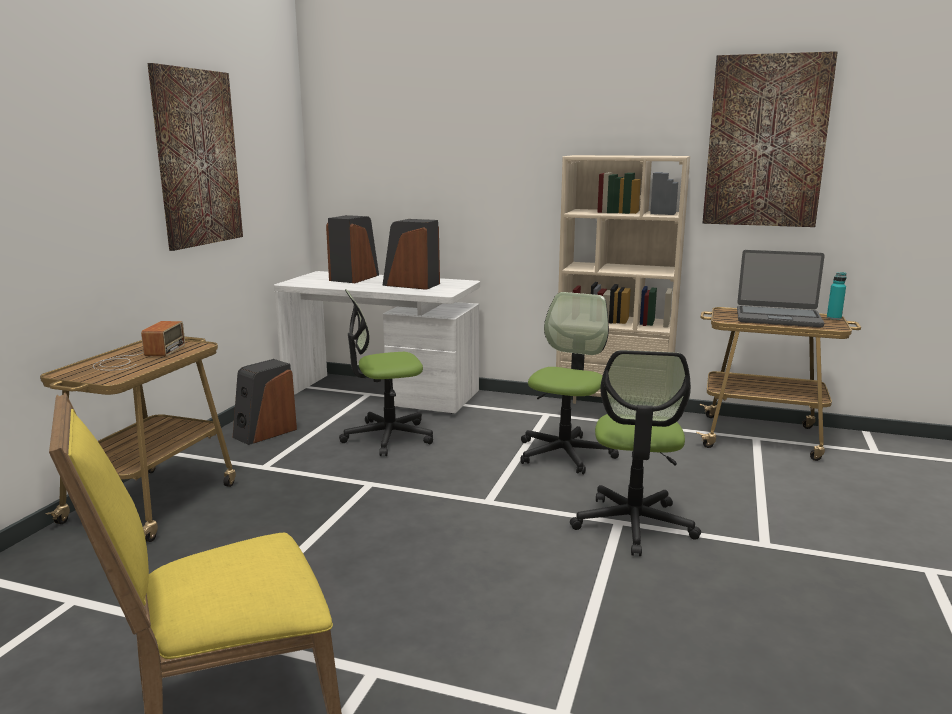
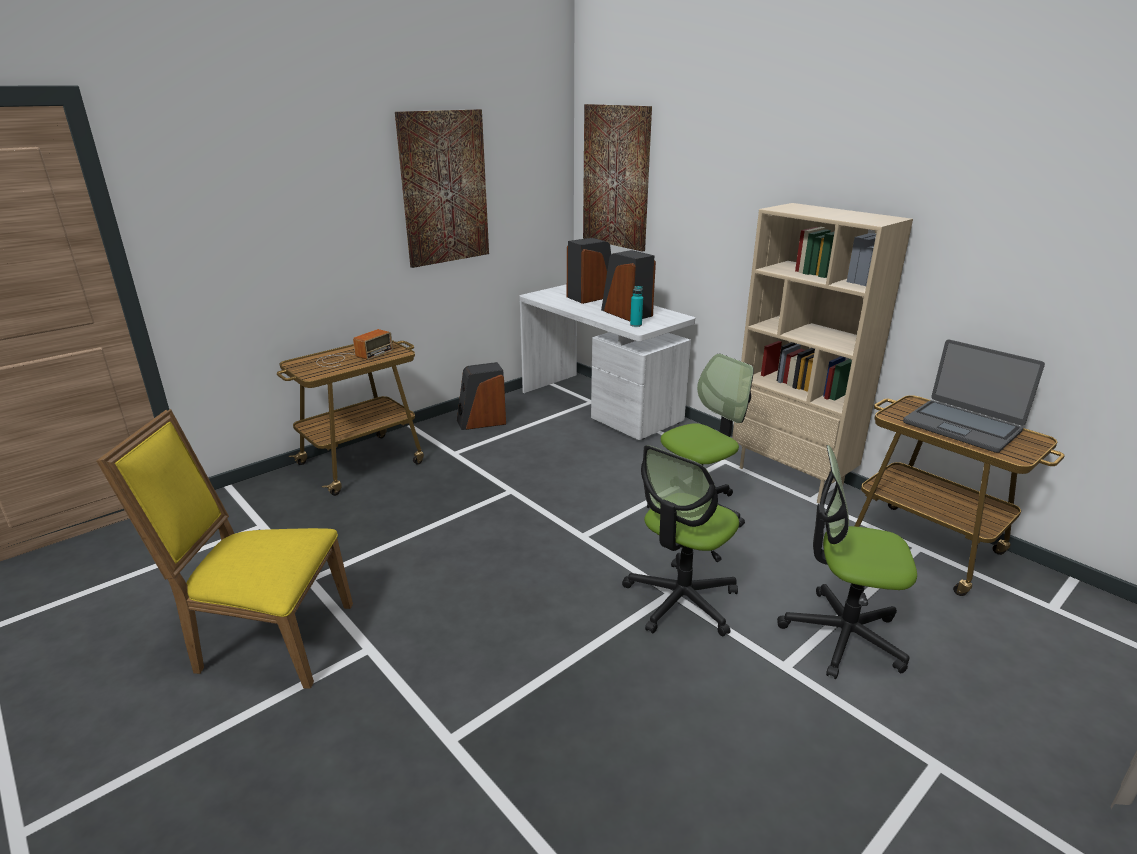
camera: 30 degrees right, 10 degrees up
(387, 437) = (565, 449): office chair -> office chair (842, 635)
(766, 142) = (1007, 212): picture -> picture (616, 177)
(834, 318) = (1038, 442): turquoise bottle -> turquoise bottle (636, 325)

